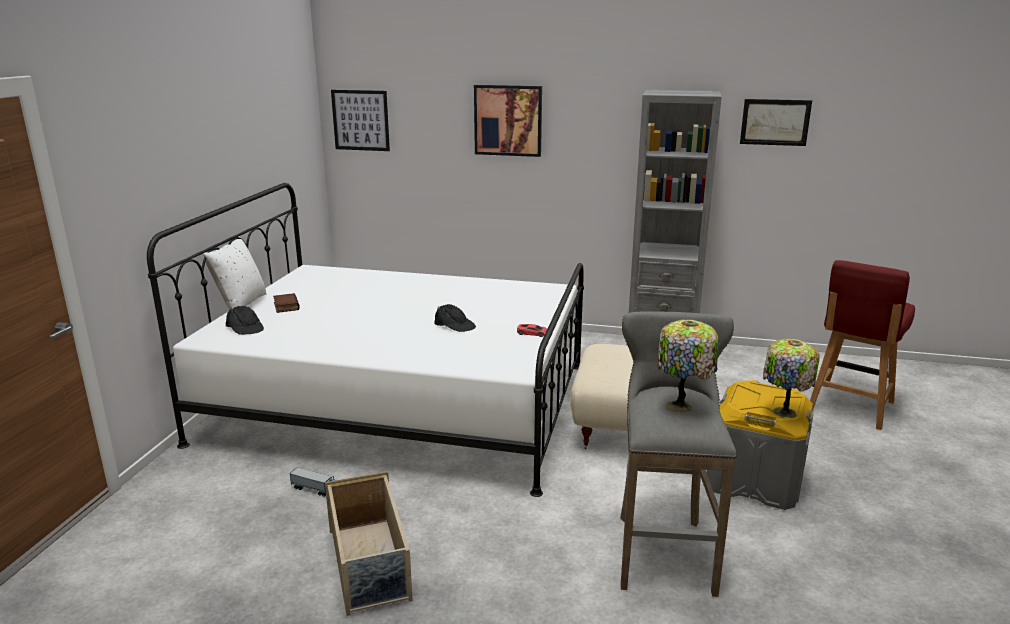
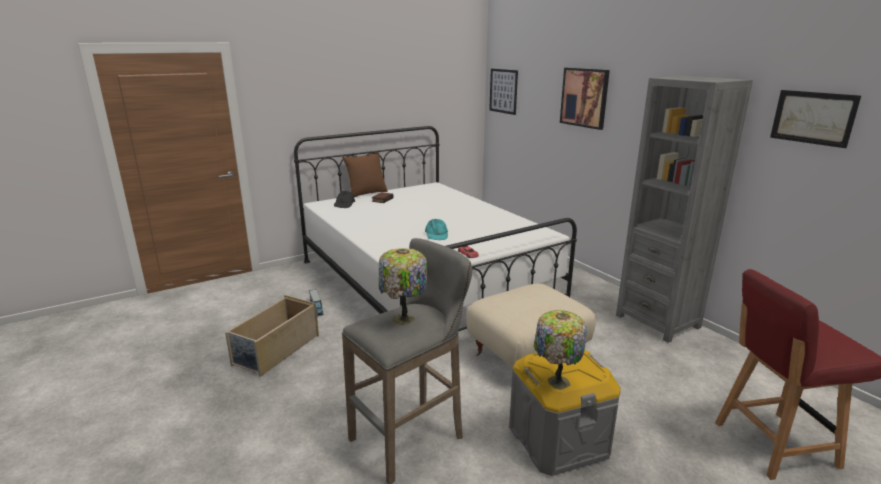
camera: 45 degrees right, 0 degrees up
(240, 304) = (366, 193): white pillow -> brown pillow
(454, 325) = (436, 234): black cap -> turquoise cap

